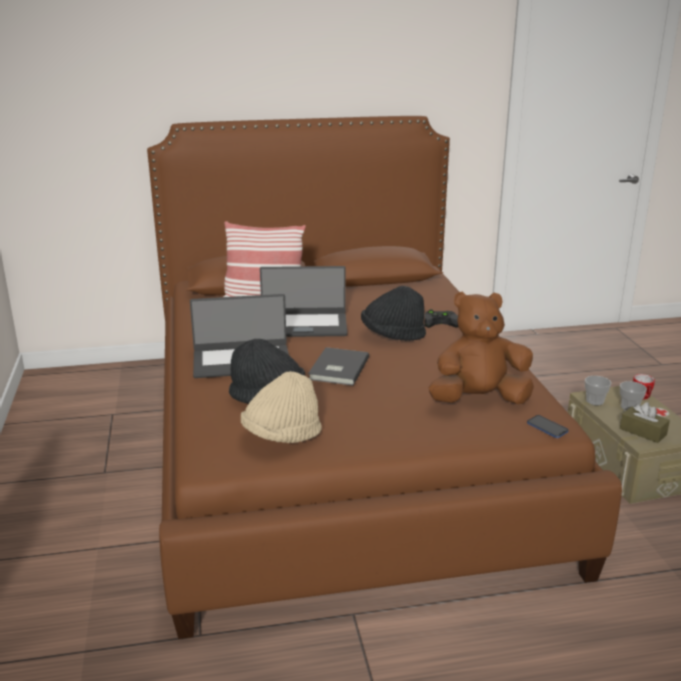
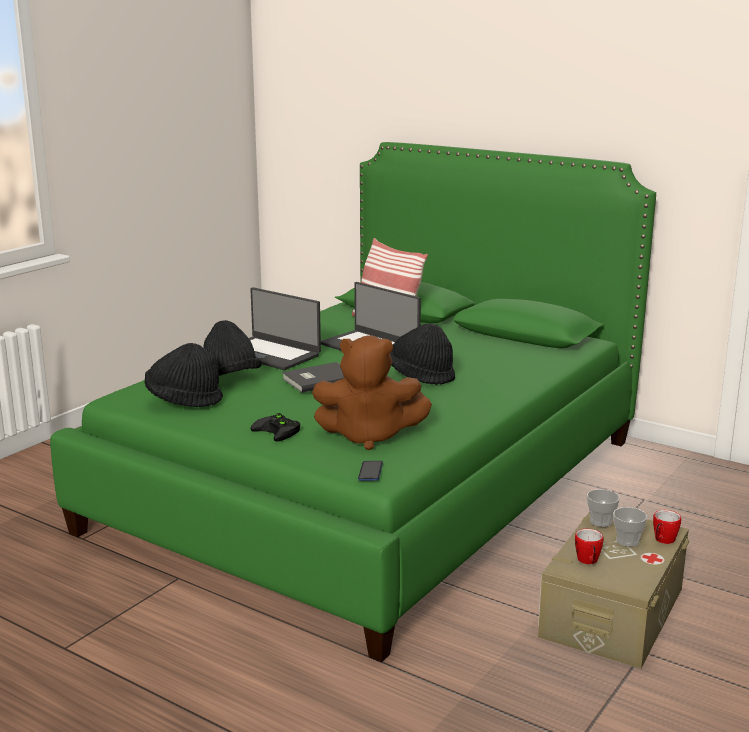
camera: 45 degrees right, 5 degrees down
(282, 436) = (184, 400): beige hat -> black hat
(339, 447) = (373, 483): brown bed -> green bed
(441, 321) = (490, 380): black game controller -> black game controller (279, 431)
(478, 400) = (369, 436): brown plush toy -> brown plush toy turned 150 degrees clockwise
(643, 432) = (588, 561): brown tissue box -> mug

